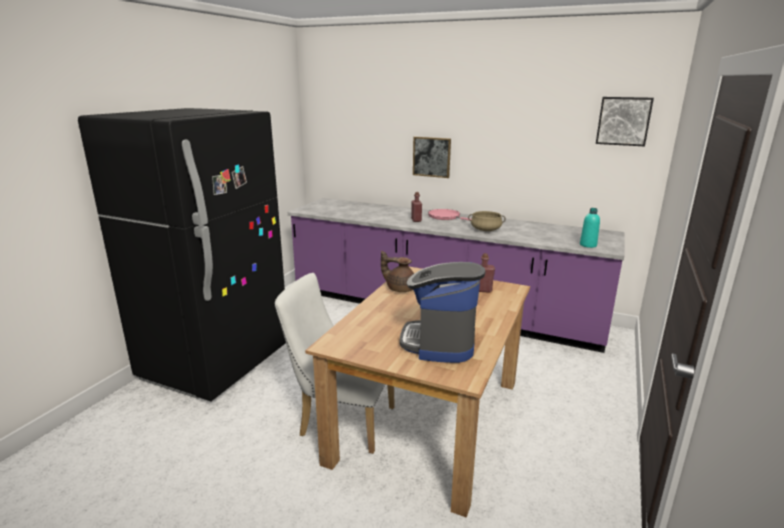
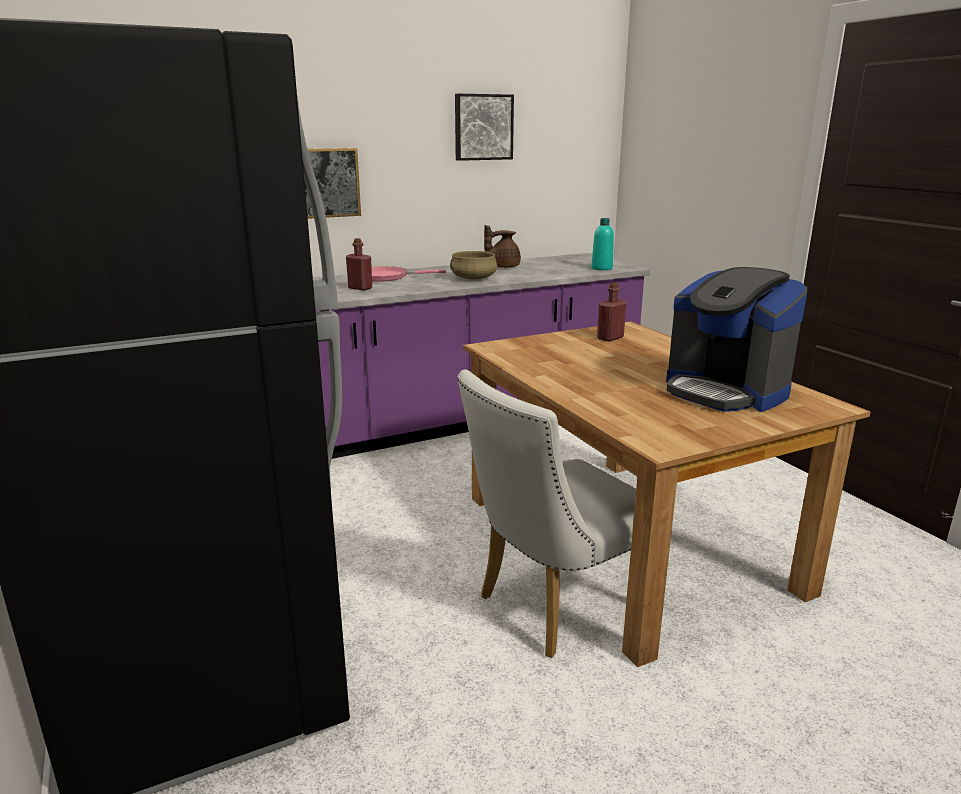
camera: 50 degrees left, 0 degrees up
(399, 288) = (536, 366): brown teapot -> brown teapot (502, 266)
(623, 121) = (574, 110): picture -> picture (483, 127)

